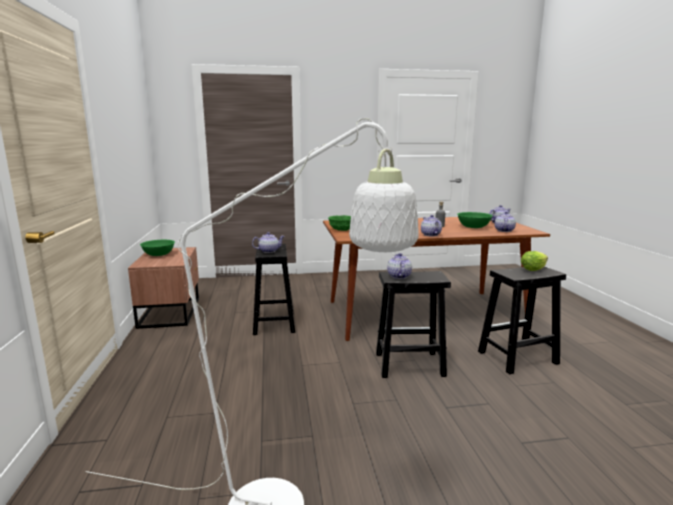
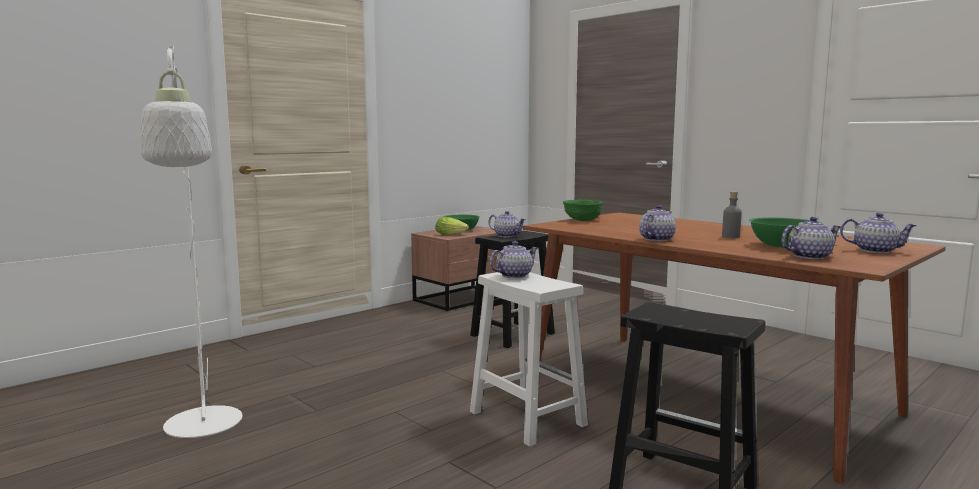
camera: 55 degrees right, 5 degrees down
(408, 364) = (525, 418): black stool -> white stool
(535, 268) = (725, 319): lettuce -> lettuce (452, 234)

